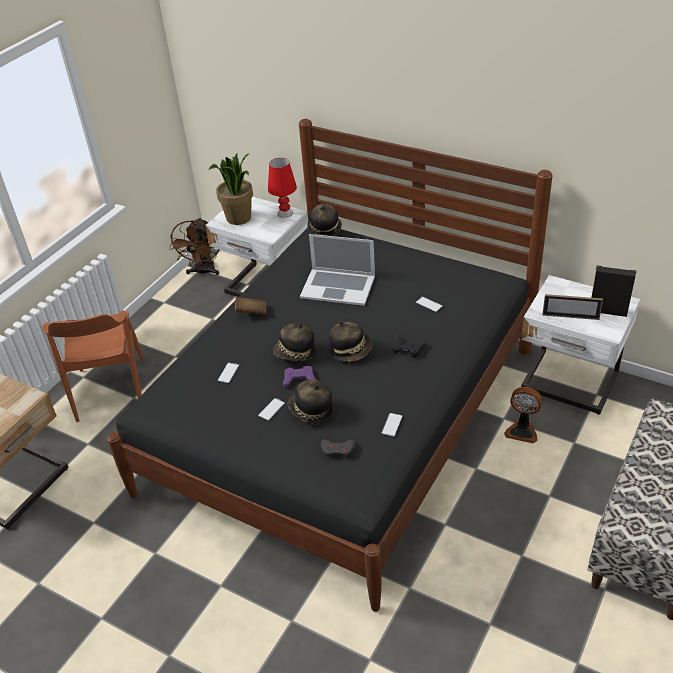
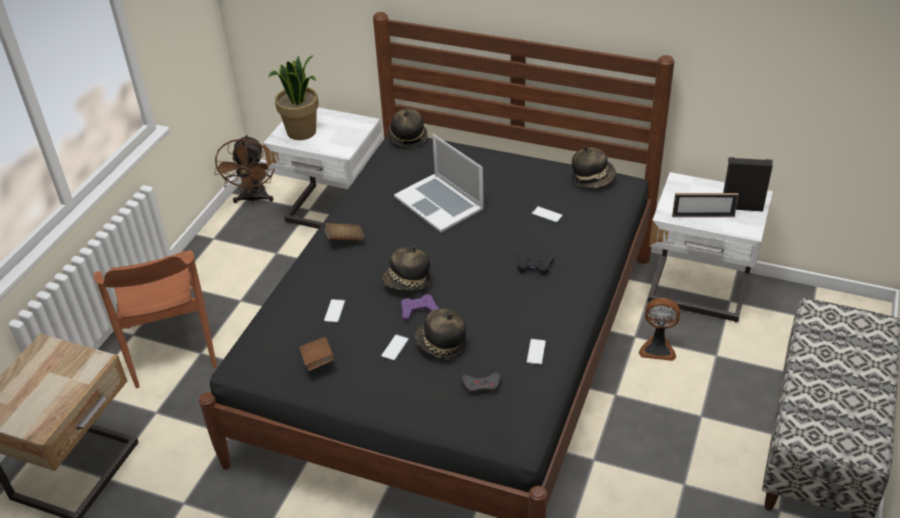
camera: 10 degrees left, 0 degrees up
(204, 415) = (318, 361): none -> brown book
(285, 213) = (355, 122): red table lamp -> none
(338, 286) = (439, 202): laptop -> laptop turned 45 degrees clockwise
(351, 351) = (471, 274): hat -> hat (592, 178)

